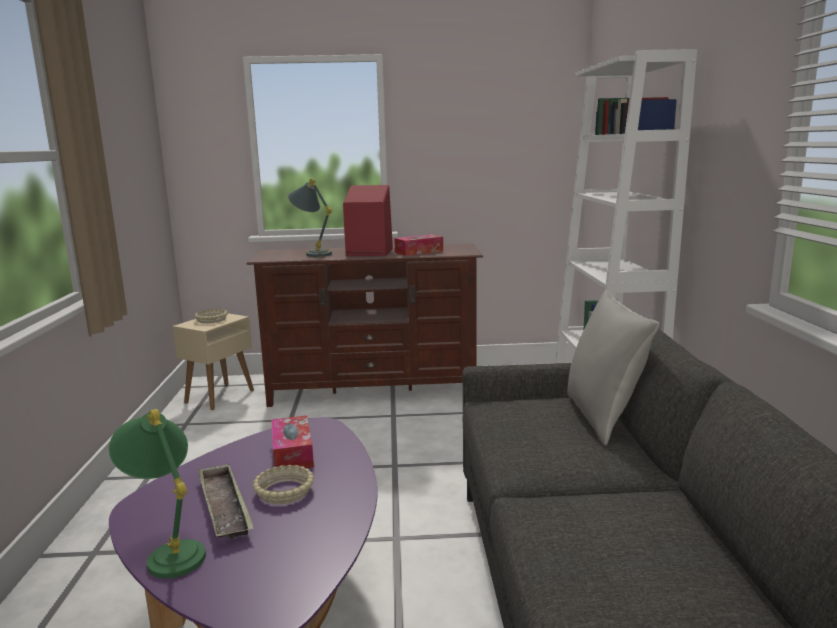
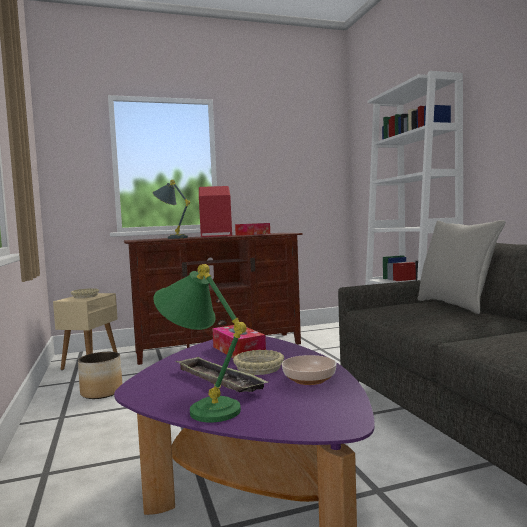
camera: 15 degrees left, 10 degrees down
(206, 445) = (101, 392): none -> planter
(317, 524) = (310, 379): none -> bowl

